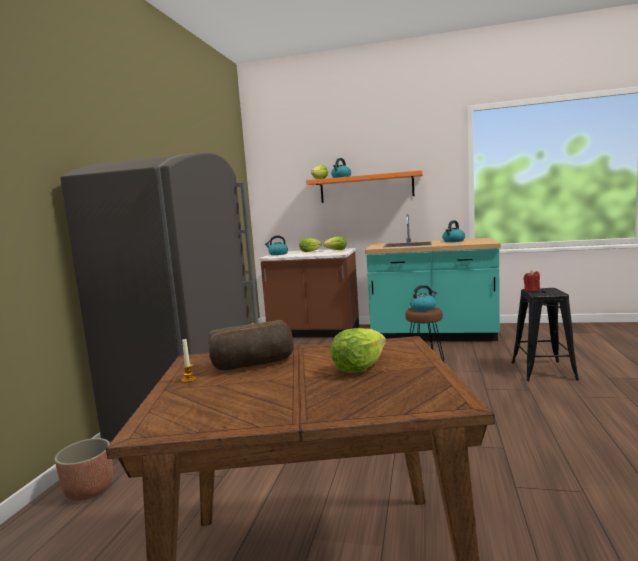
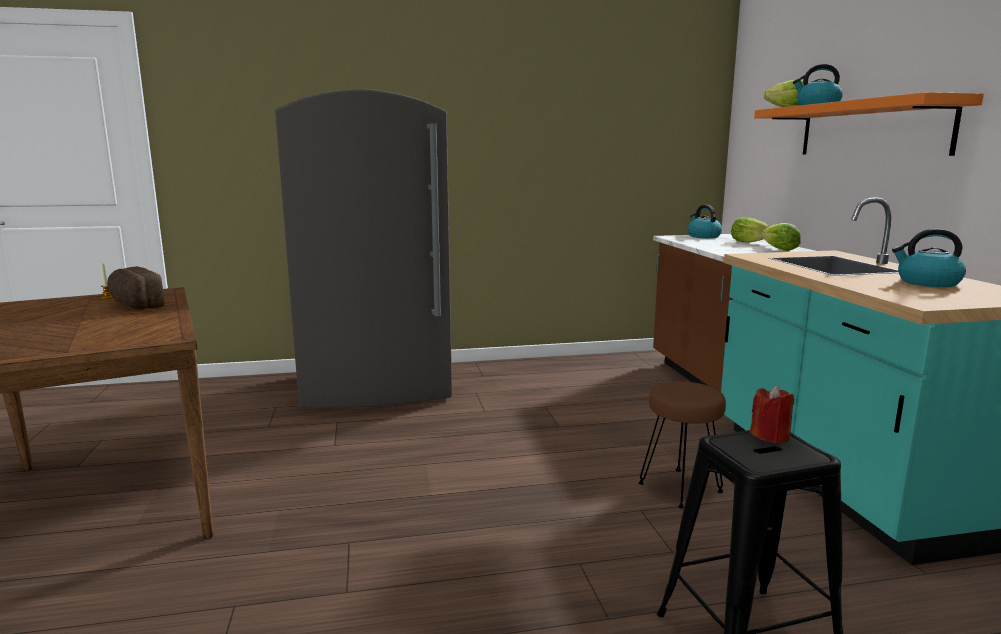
camera: 65 degrees right, 5 degrees up
(89, 490) = (249, 387): planter -> none
(358, 368) = (90, 330): lettuce -> none
(423, 308) = (690, 390): kettle -> none

